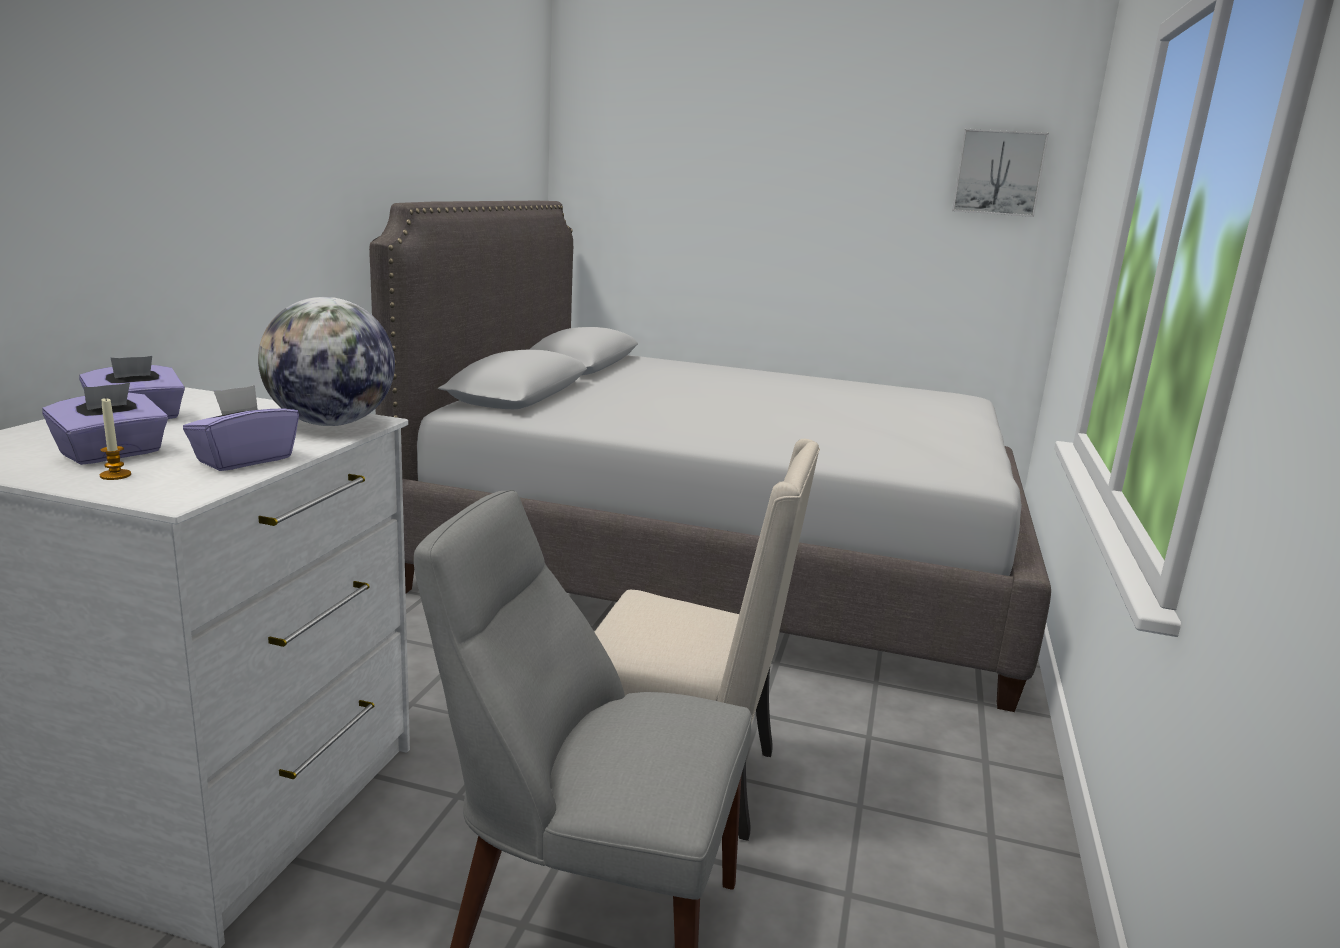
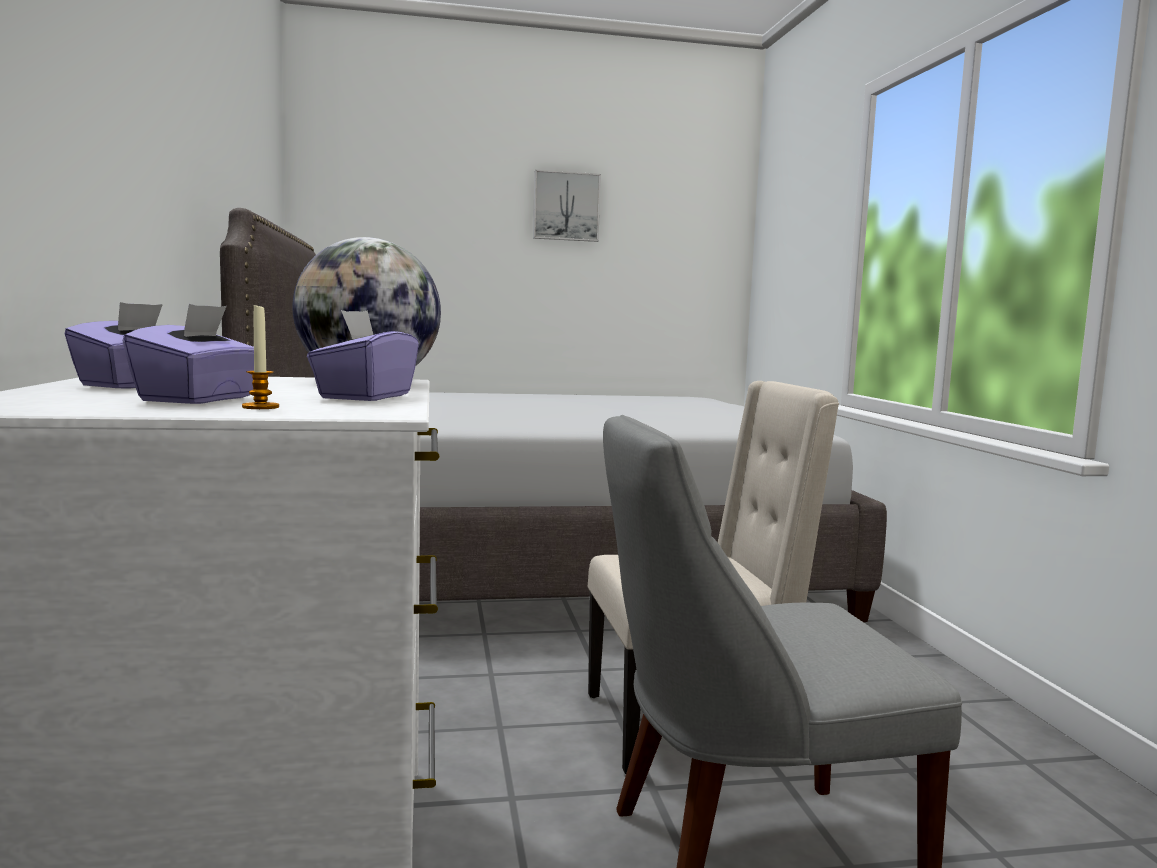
camera: 25 degrees left, 10 degrees down
(998, 173) = (694, 217): picture -> picture (566, 206)

